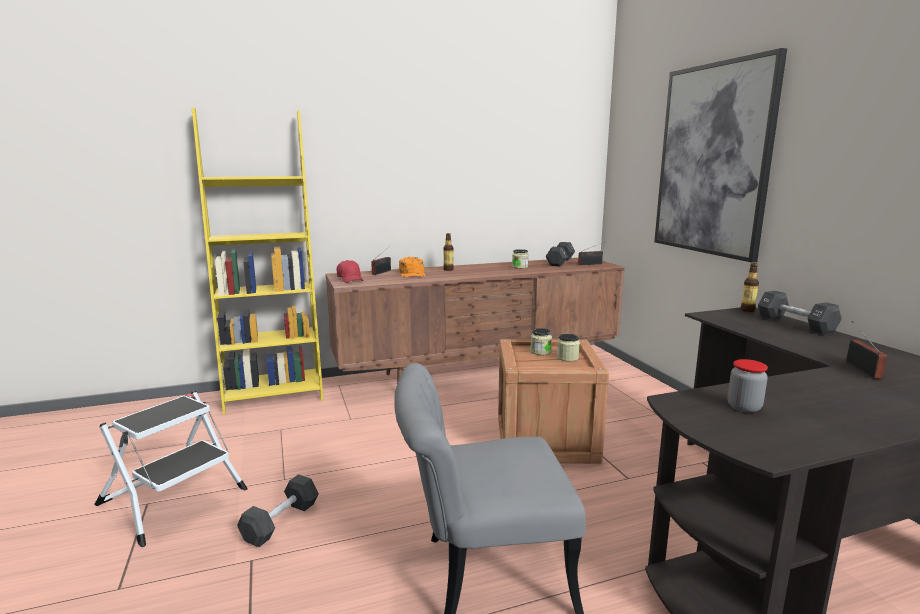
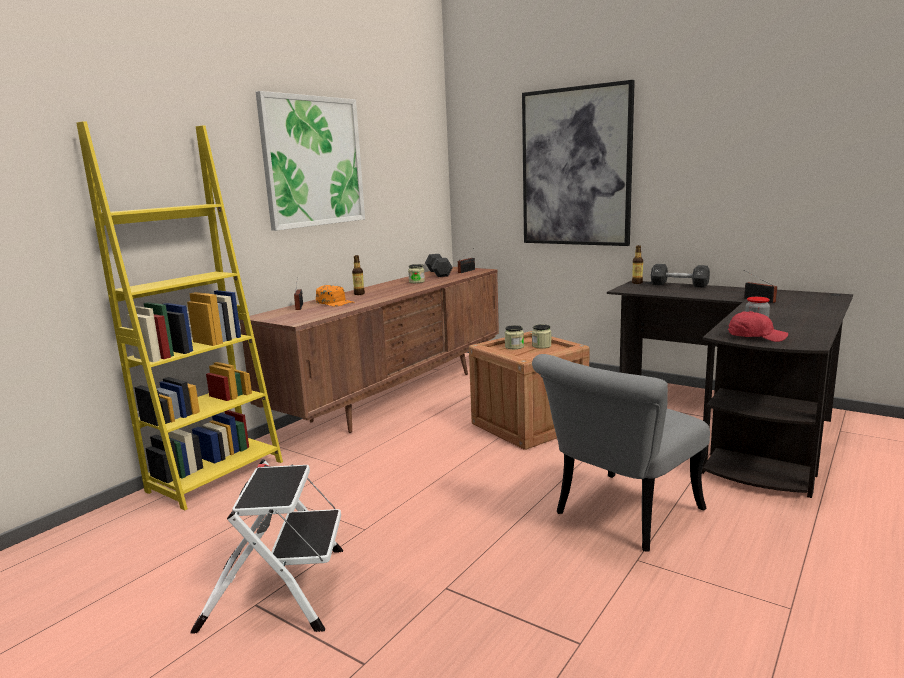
camera: 35 degrees left, 0 degrees up
(281, 522) = (421, 555): black dumbbell -> none
(350, 279) = (287, 317): red cap -> red cap (755, 337)
(423, 144) = (313, 161): none -> picture

